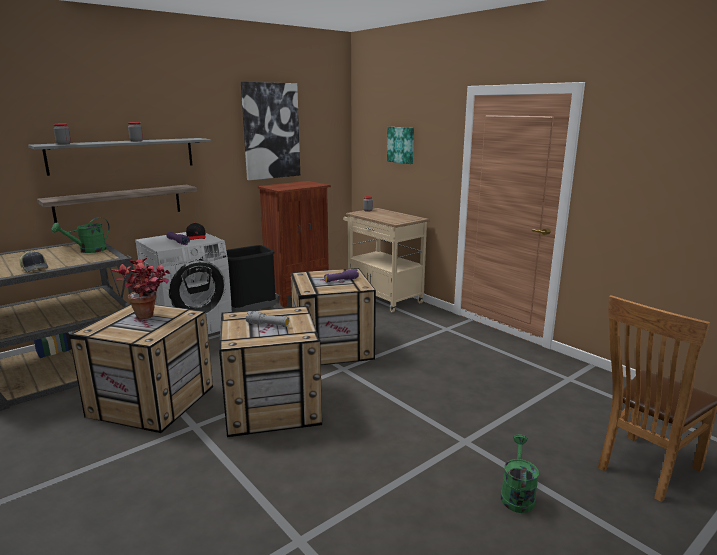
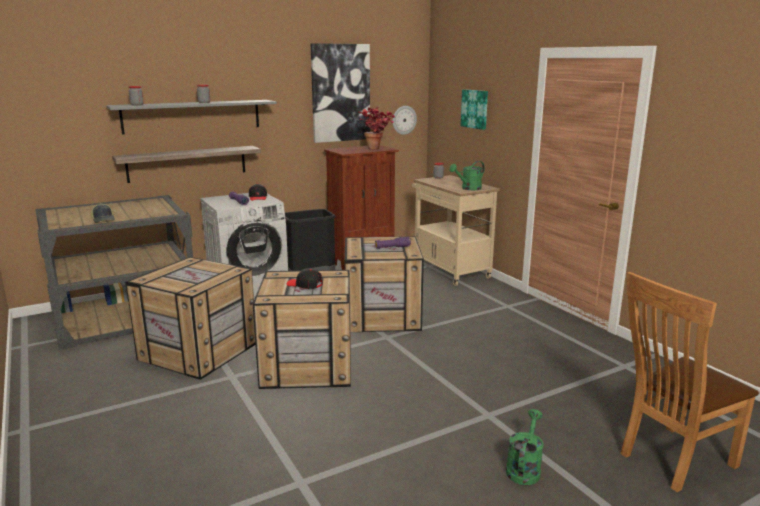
camera: 10 degrees right, 0 degrees up
(88, 250) = (153, 206): green watering can -> green watering can (468, 189)
(150, 317) = (199, 271): potted plant -> potted plant (377, 149)
(268, 325) = (305, 285): grey flashlight -> black cap
(330, 156) = (404, 120): none -> wall clock

